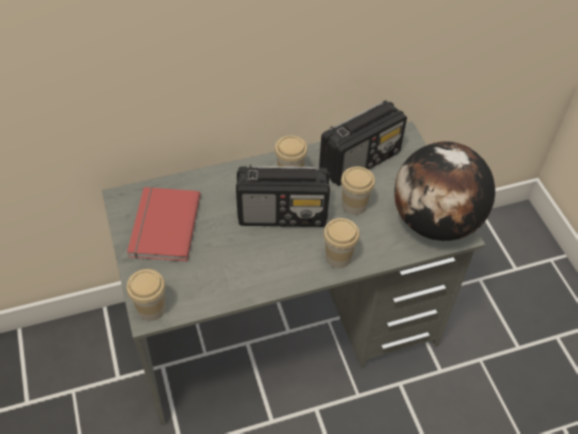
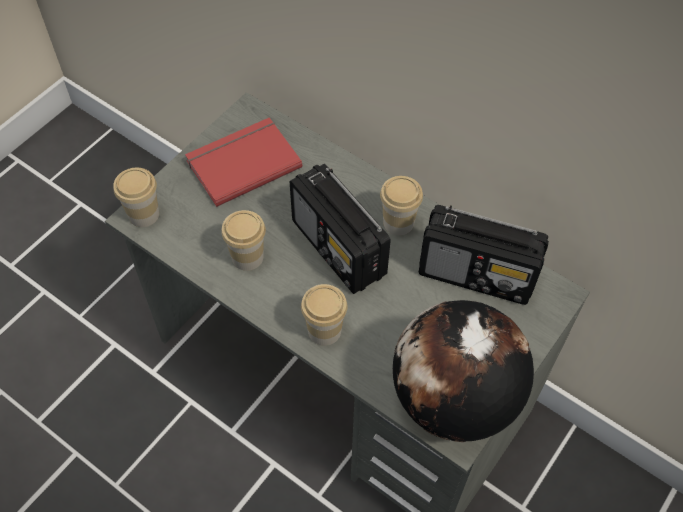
camera: 55 degrees right, 5 degrees up
(354, 205) = (407, 305): cup -> cup (247, 257)

